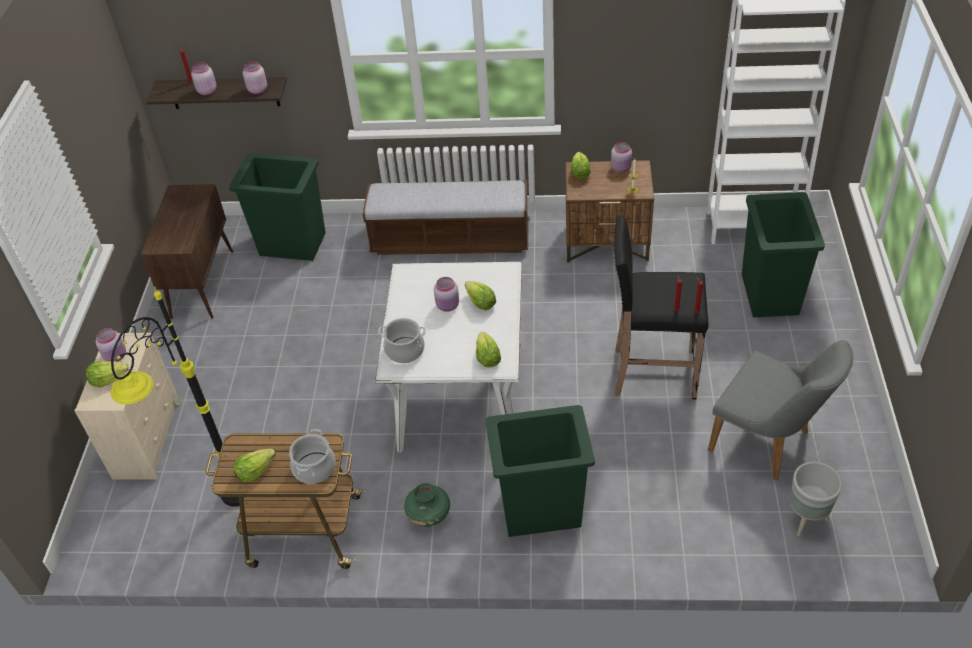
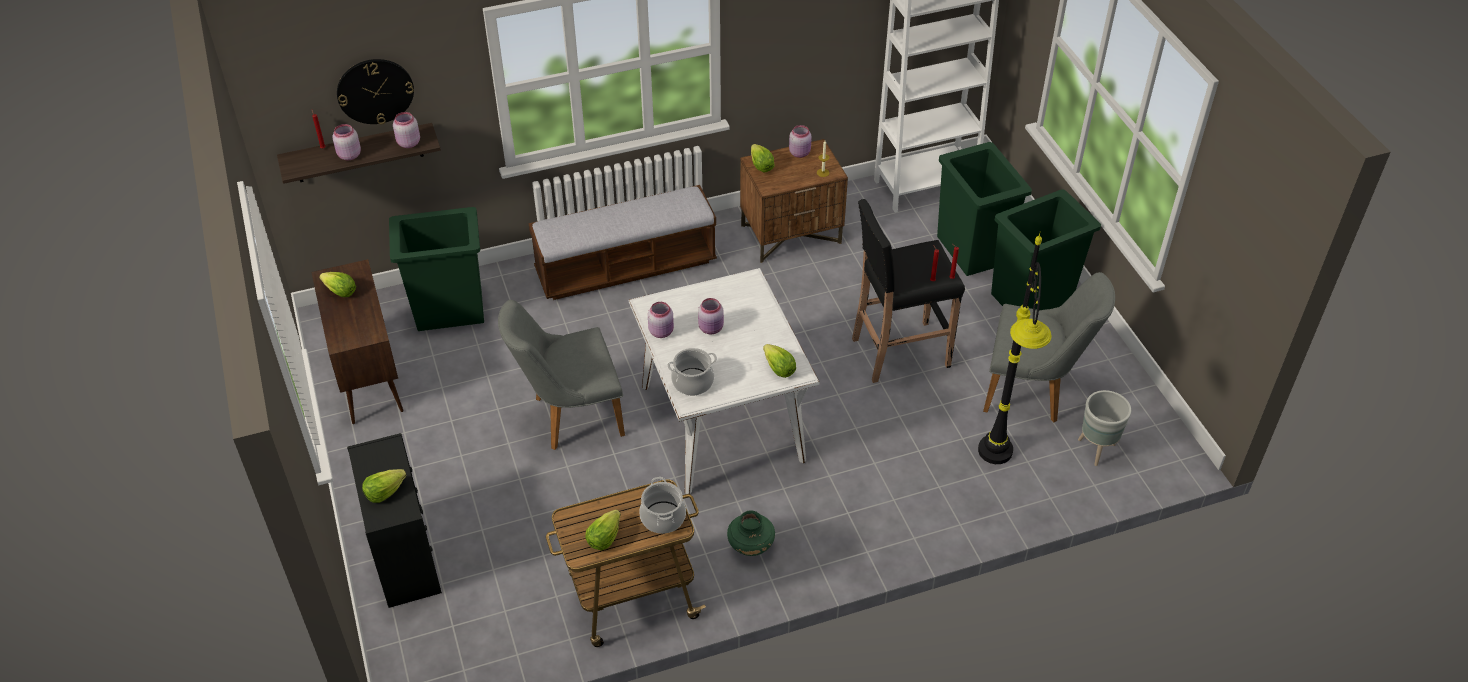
camera: 25 degrees left, 0 degrees up
(116, 356) = (377, 466): pink jar -> pink jar (662, 331)
(148, 439) = (404, 556): beige dresser -> black dresser
(219, 514) = (532, 607): black floor lamp -> black floor lamp (995, 474)
(234, 39) = (375, 91): none -> wall clock
(337, 357) = (569, 416): none -> grey chair
(480, 303) = (742, 318): lettuce -> lettuce (340, 292)
(542, 510) = (857, 509): green trash can -> green trash can (1032, 298)

